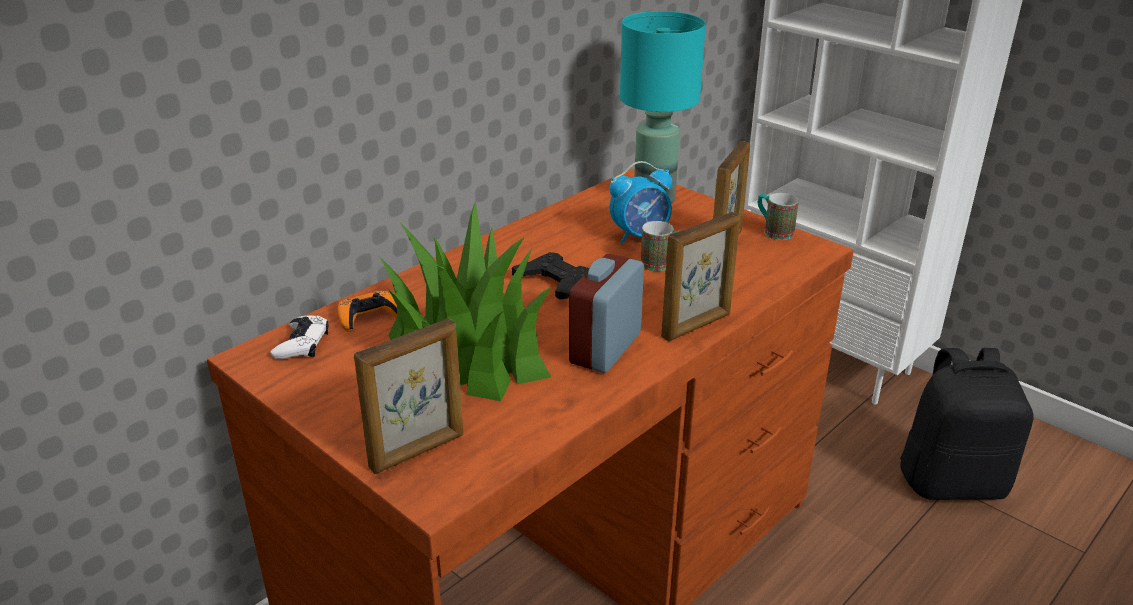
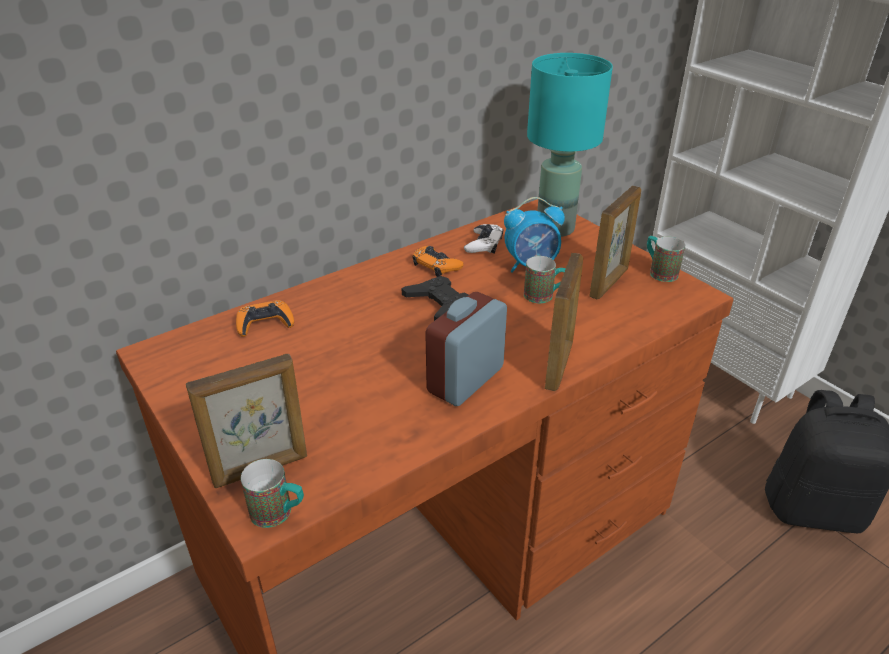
camera: 10 degrees right, 5 degrees up
(302, 344) = (199, 344): white game controller -> white game controller (484, 244)
(453, 488) = (279, 513): none -> mug
(468, 355) = (338, 372): potted plant -> none
(538, 244) = (436, 265): none -> orange game controller
(697, 326) = (559, 365): picture frame -> picture frame turned 45 degrees counterclockwise

